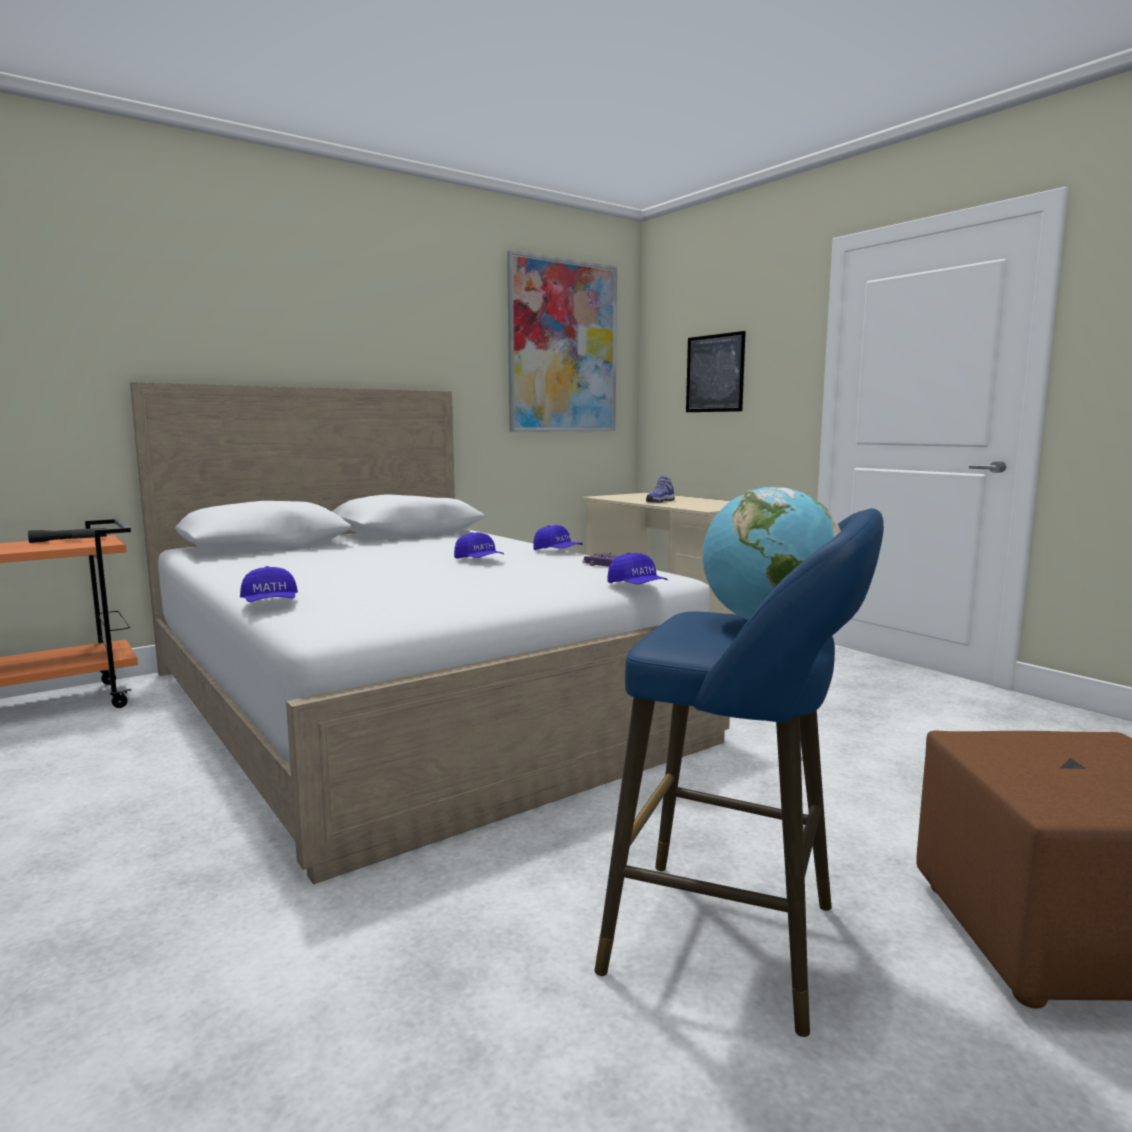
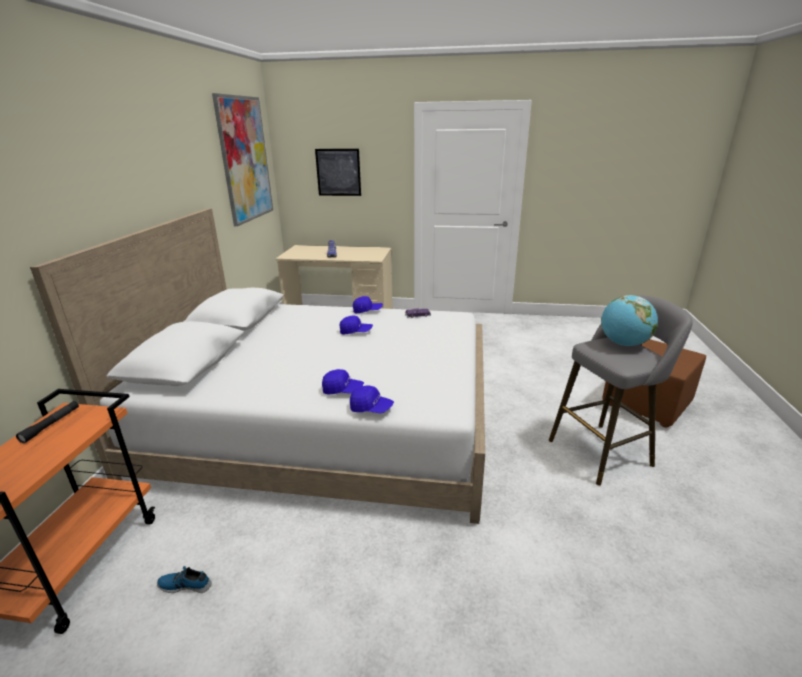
camera: 45 degrees left, 15 degrees up
(33, 758) = (185, 584): none -> shoe
(637, 587) = (468, 327): blue cap -> blue cap (343, 390)
(737, 942) = (604, 451): blue stool -> grey stool

